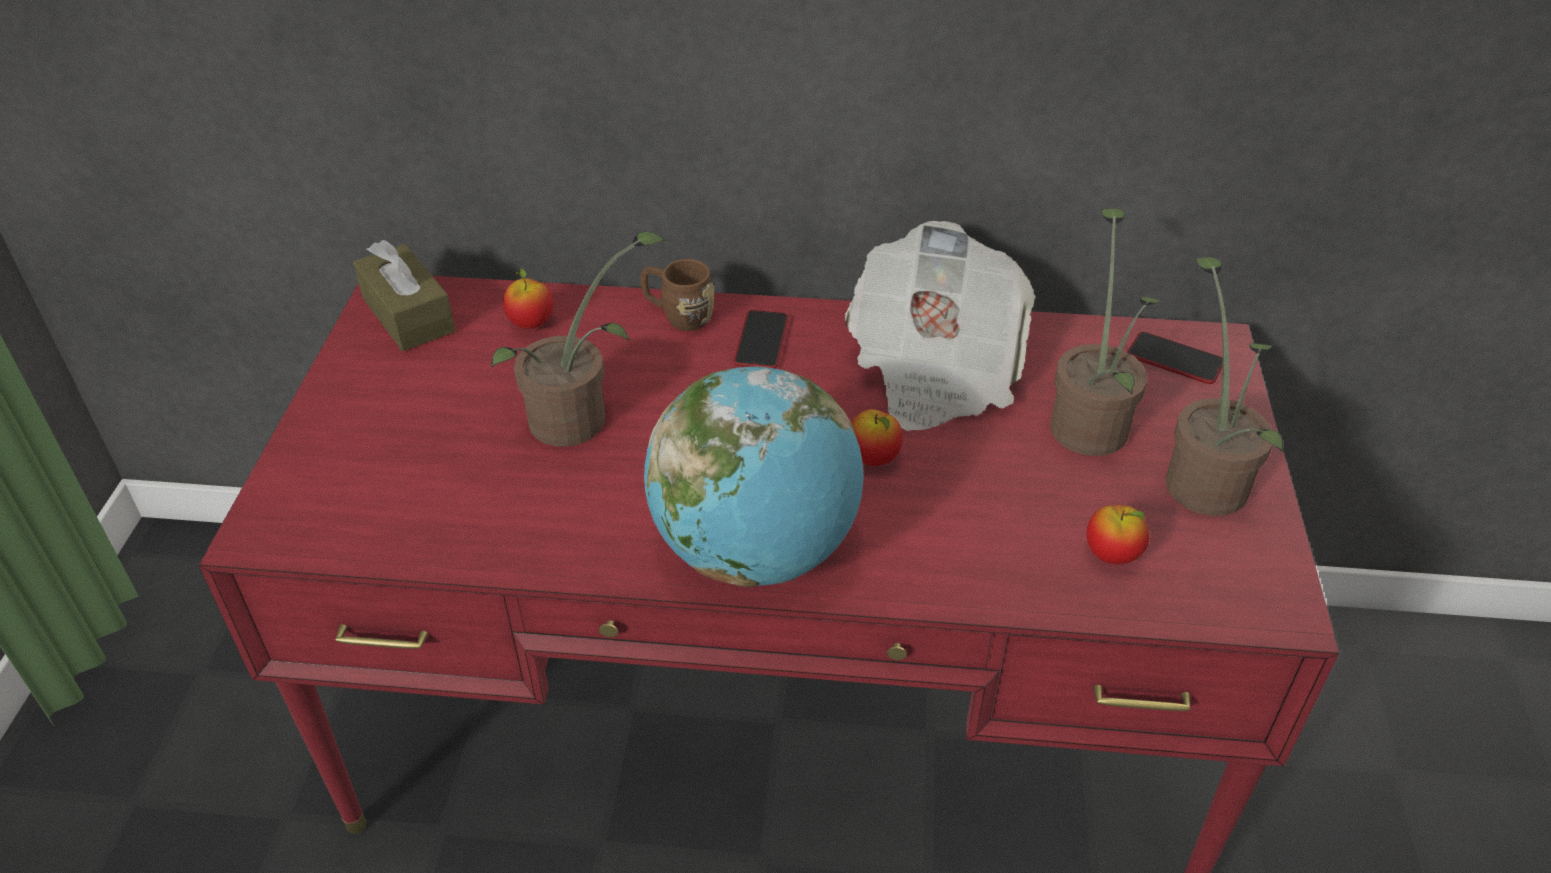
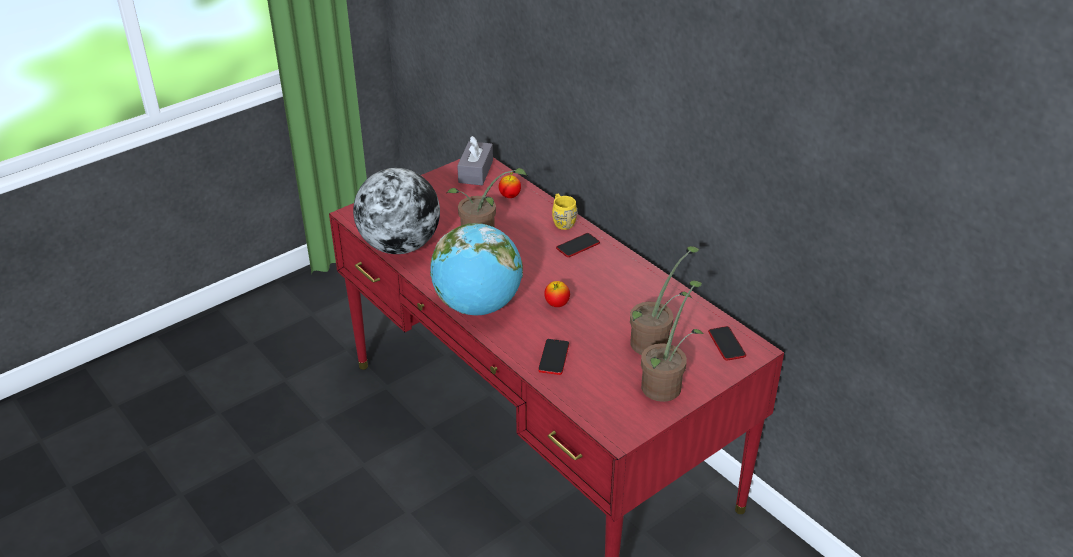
camera: 45 degrees right, 5 degrees down
(408, 315) = (475, 171): brown tissue box -> grey tissue box
(450, 535) = (400, 246): none -> globe
(678, 315) = (562, 221): brown mug -> yellow mug
(933, 368) = (625, 290): newspaper -> none
(1004, 553) = (554, 357): none -> phone
(1112, 555) = (589, 382): apple -> none

